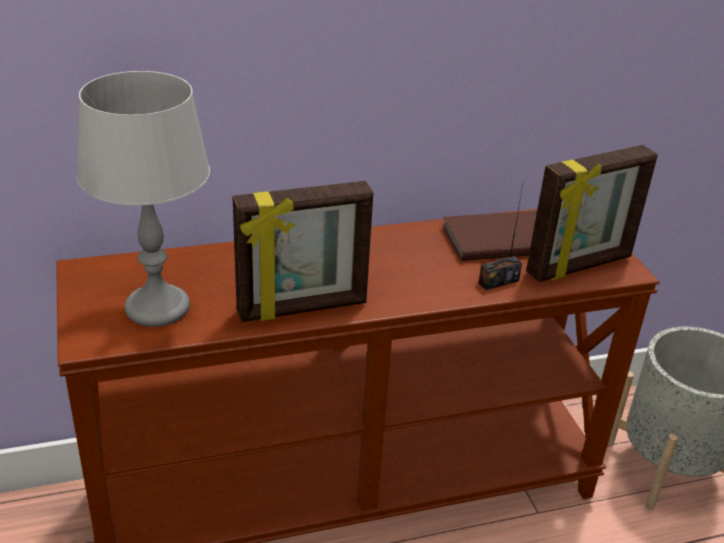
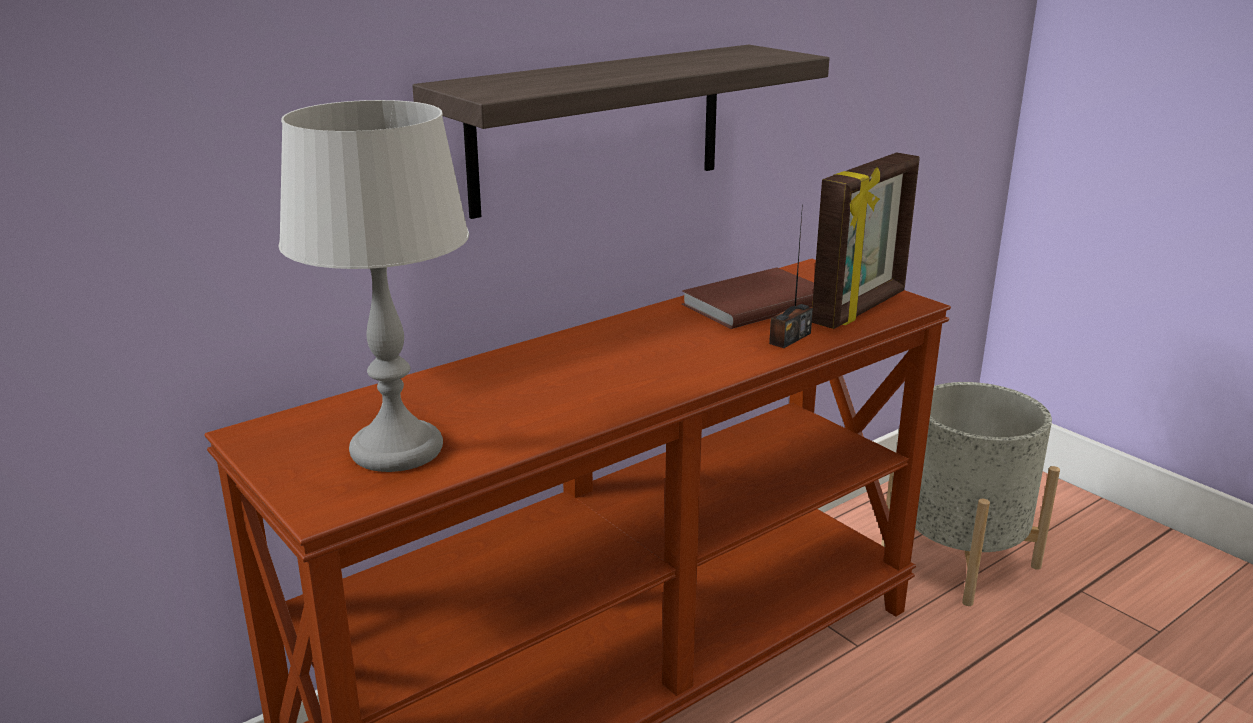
camera: 20 degrees left, 10 degrees down
(302, 309) = (589, 409): picture frame -> none
(388, 85) = (599, 128): none -> shelf

